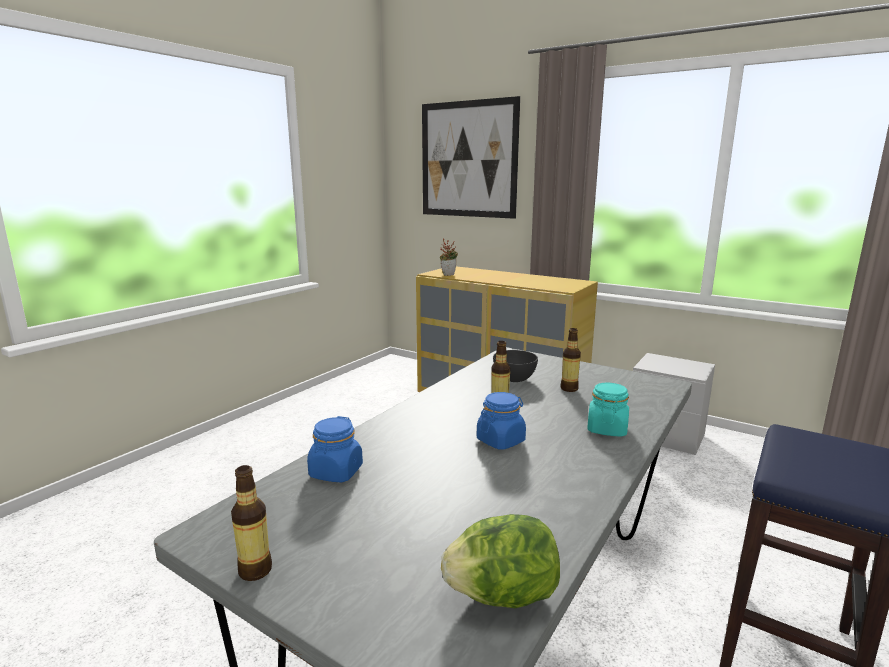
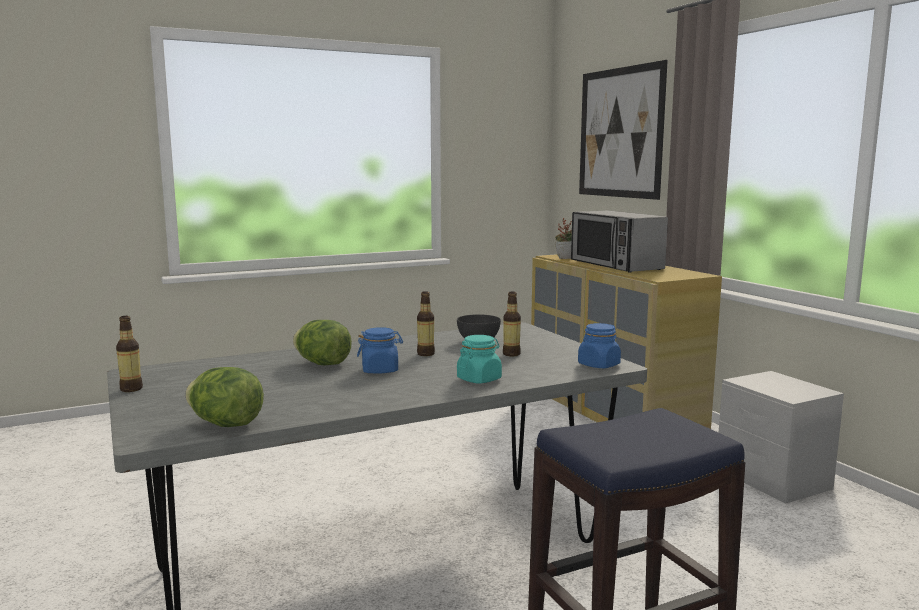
camera: 30 degrees right, 5 degrees down
(336, 472) = (243, 364): blue jar -> blue jar (598, 365)
(427, 447) = (322, 364): none -> lettuce
(503, 278) = (615, 265): none -> microwave

